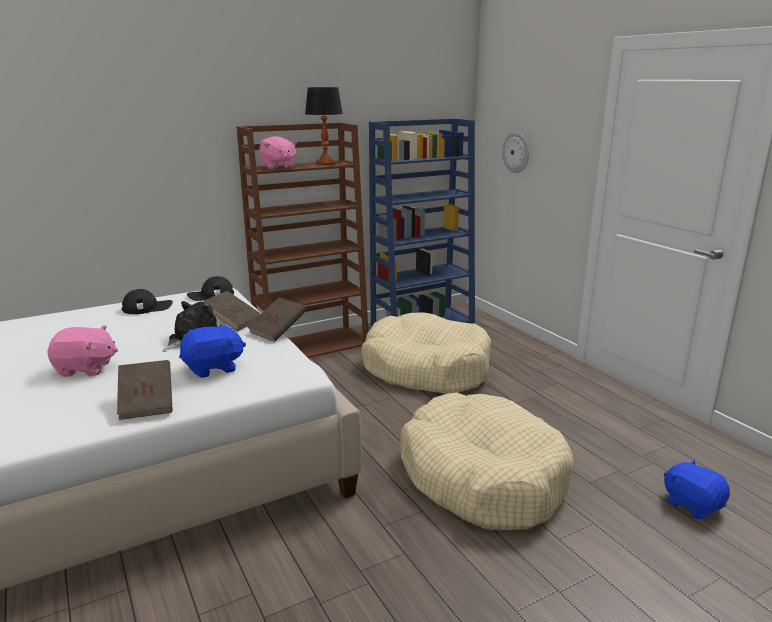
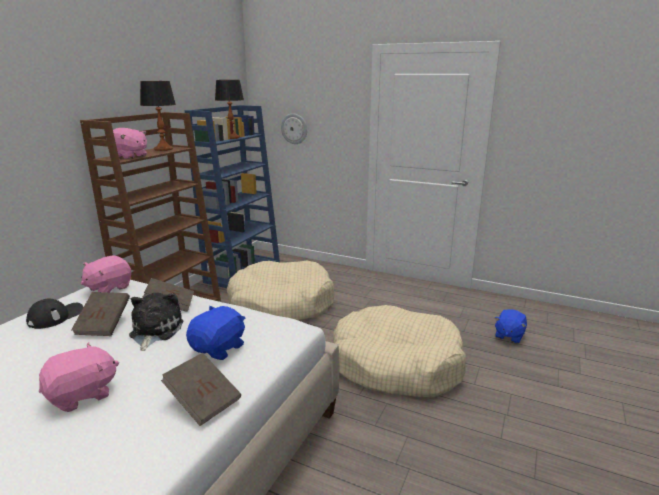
camera: 35 degrees left, 0 degrees up
(210, 295) = (109, 288): black cap -> pink plush toy
(278, 331) = (223, 301): brown book -> brown book (104, 324)
(425, 157) = (232, 137): none -> table lamp
(692, 504) = (508, 335): blue plush toy -> blue plush toy turned 75 degrees counterclockwise

